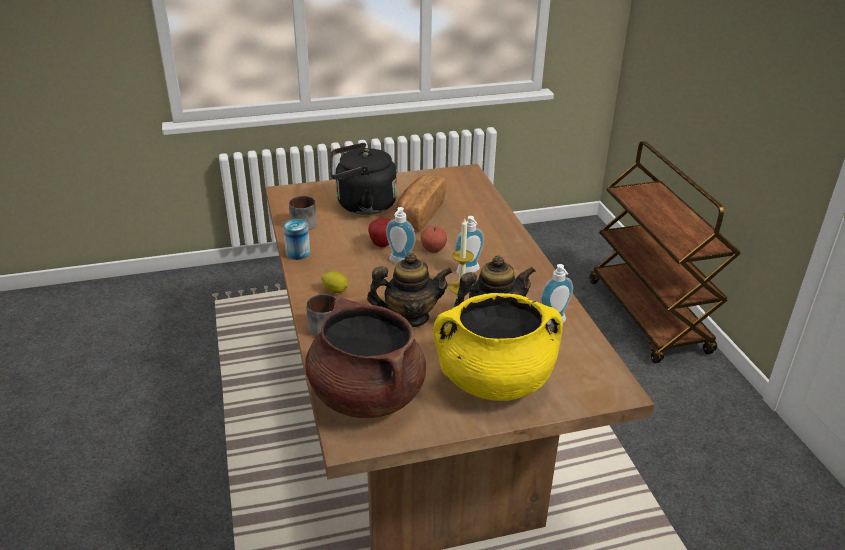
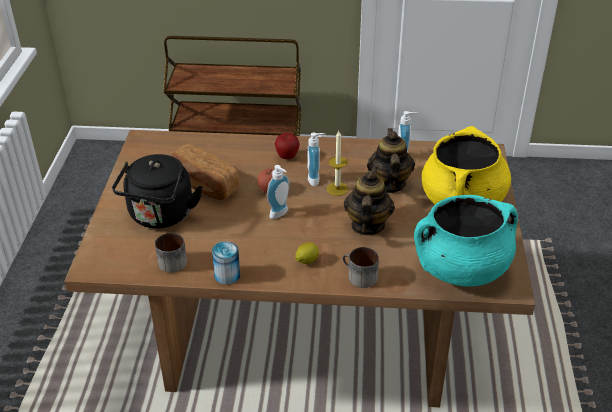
camera: 70 degrees left, 5 degrees up
(366, 395) = (460, 269): brown cooking pot -> turquoise cooking pot
(382, 244) = (244, 218): apple -> apple (287, 157)

